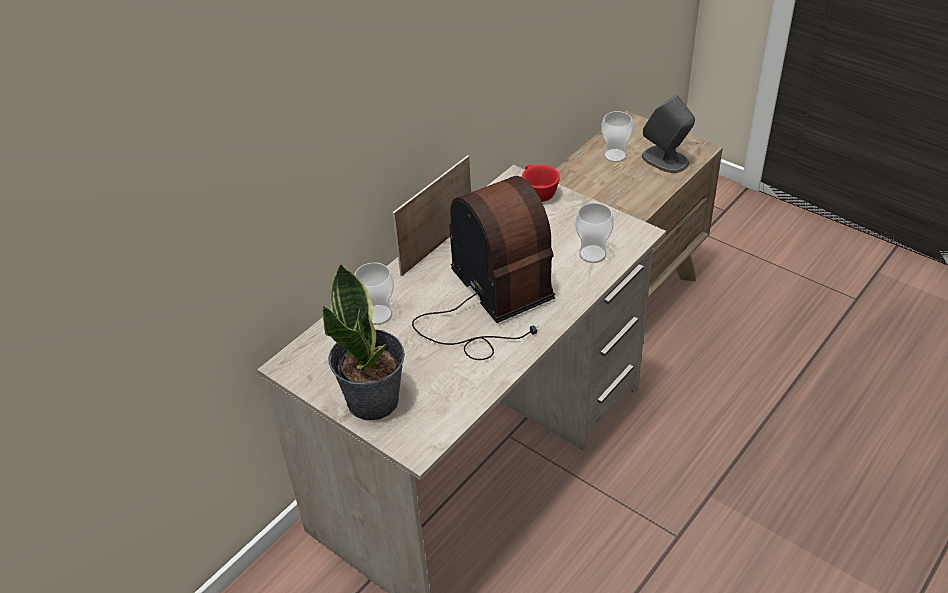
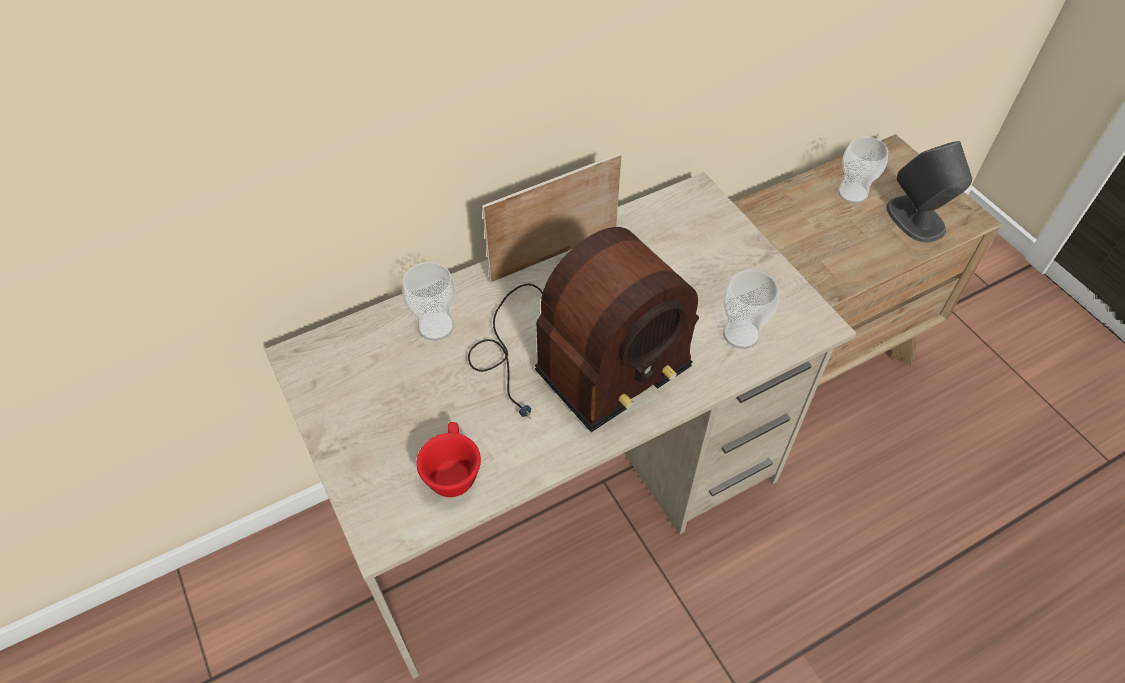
camera: 20 degrees right, 10 degrees up
(374, 400) = (368, 444): potted plant -> none
(489, 304) = (574, 360): radio -> radio turned 60 degrees clockwise
(537, 192) = (714, 220): red cup -> red cup (452, 470)

